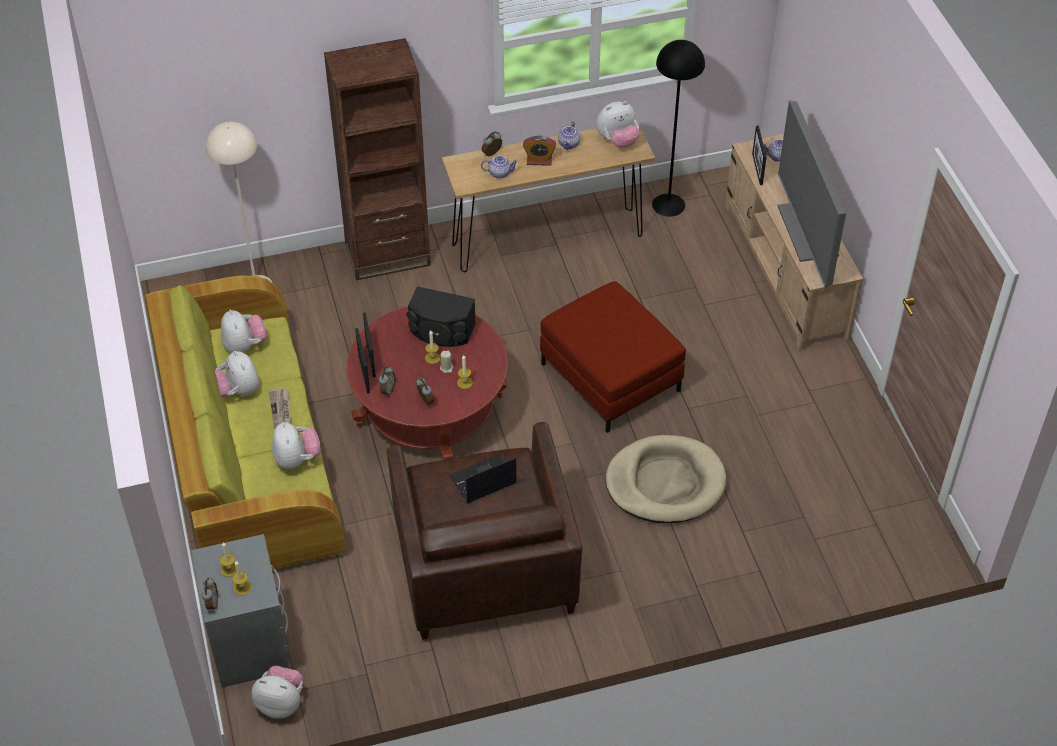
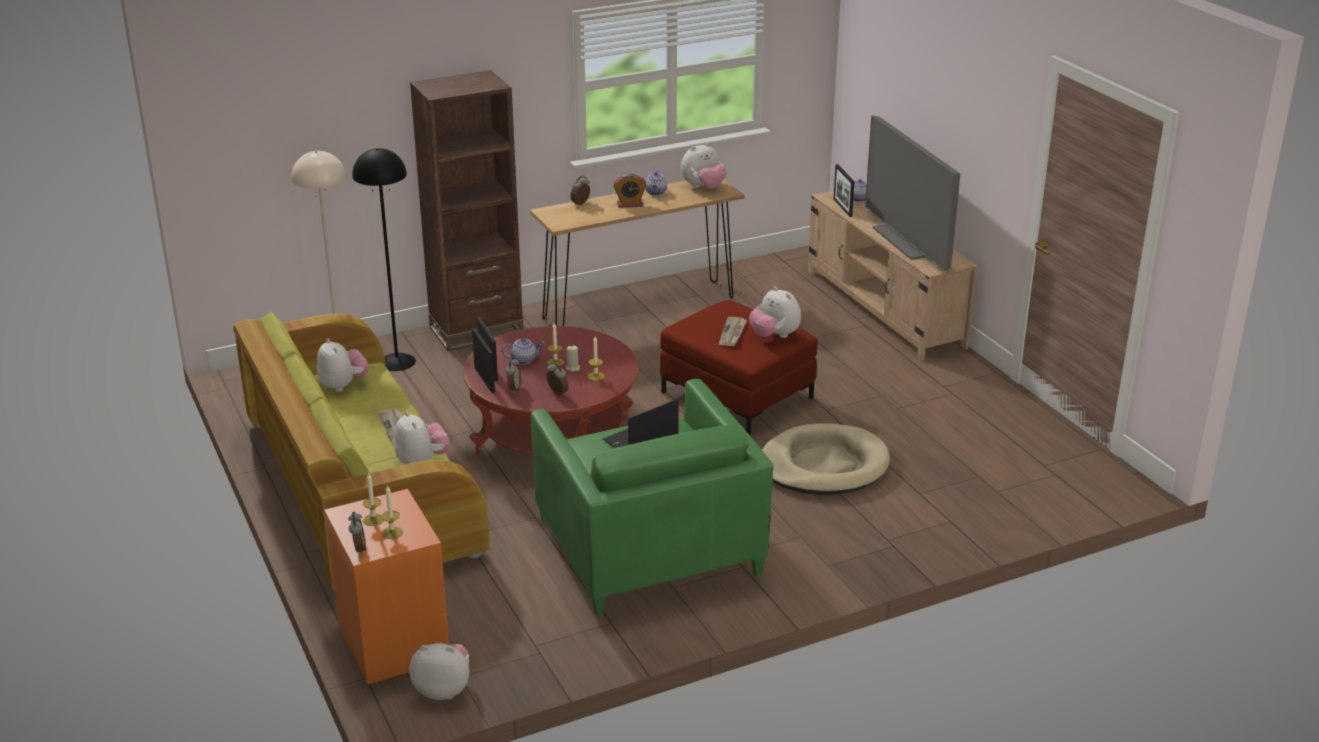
camera: 10 degrees left, 20 degrees down
(238, 391) = (343, 417): plush toy -> plush toy (774, 336)
(251, 643) = (394, 642): grey nightstand -> orange nightstand
(441, 331) = (559, 343): black speaker -> none
(483, 563) = (647, 547): brown armchair -> green armchair
(500, 173) = (592, 214): teapot -> teapot (524, 360)
(606, 335) = (733, 333): none -> newspaper
(668, 204) = (752, 275): black floor lamp -> black floor lamp (397, 361)

